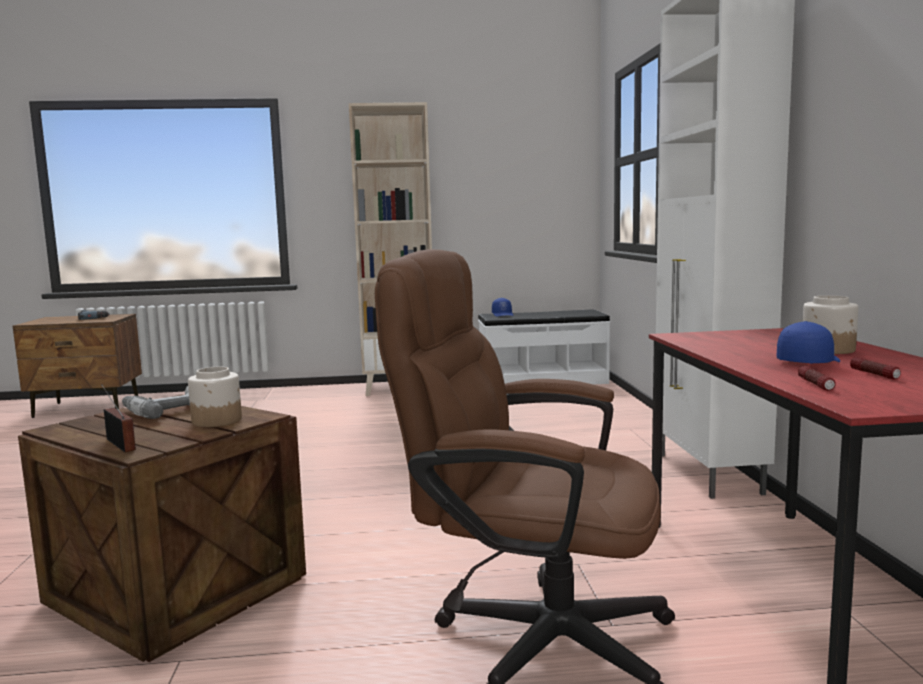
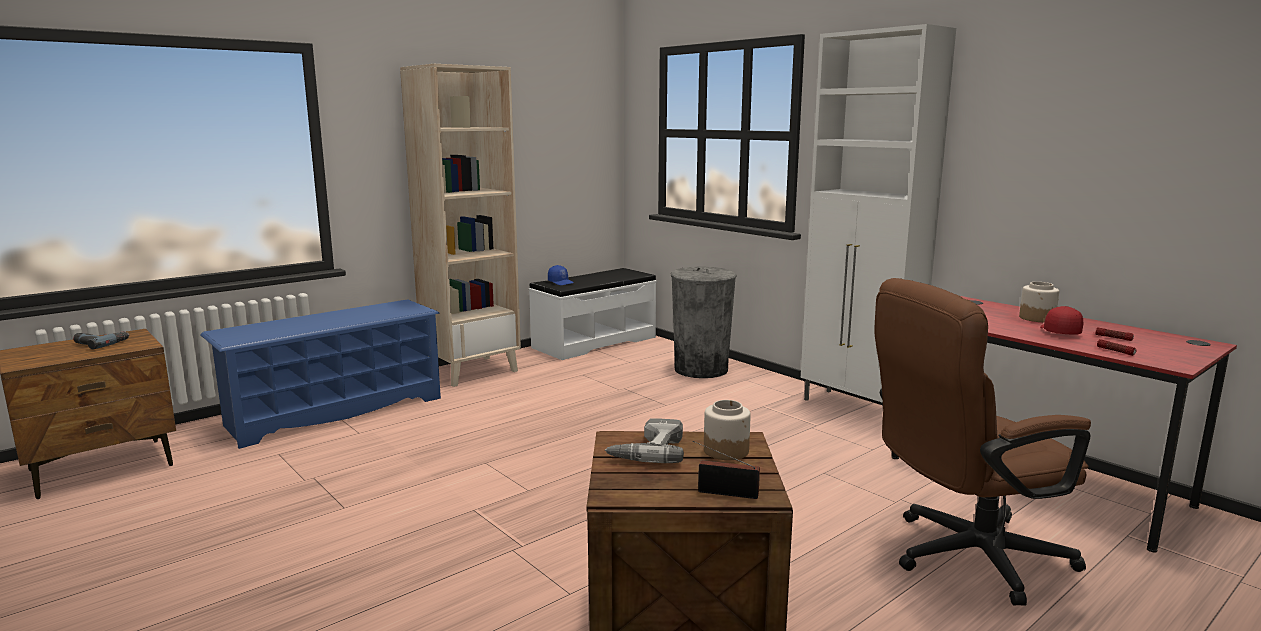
camera: 35 degrees left, 5 degrees up
(260, 399) = (335, 411): none -> blue shoe rack
(601, 414) = (701, 369): none -> grey trash can
(807, 362) = (1059, 331): blue cap -> red cap

